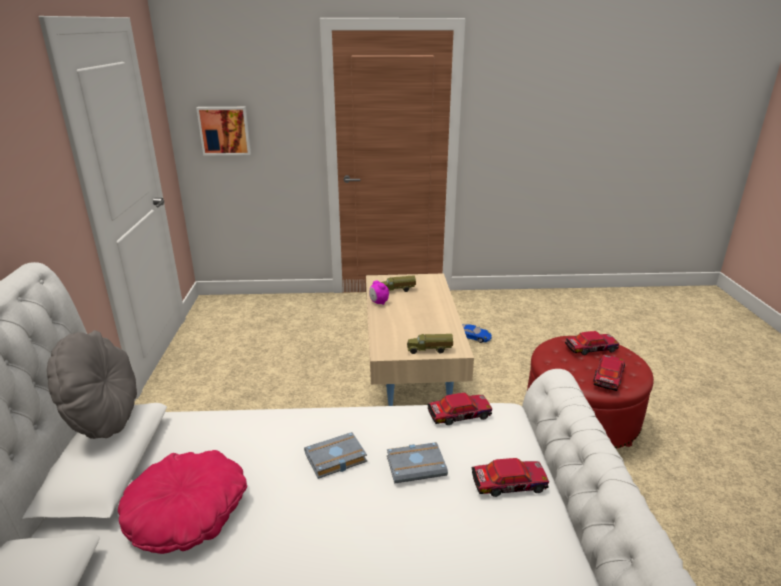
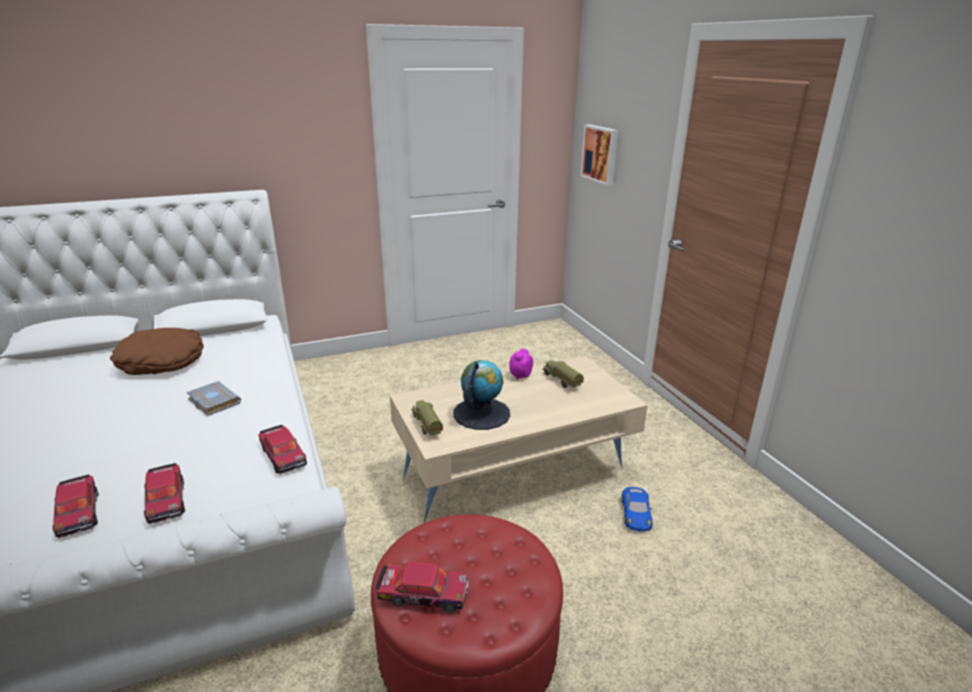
camera: 70 degrees right, 0 degrees up
(106, 422) = (227, 302): grey pillow -> none
(184, 512) = (163, 362): pink pillow -> brown pillow
(417, 465) = (201, 442): grey book -> none
(424, 326) = (481, 413): none -> globe
(590, 348) = (507, 571): toy car -> toy car (78, 512)

